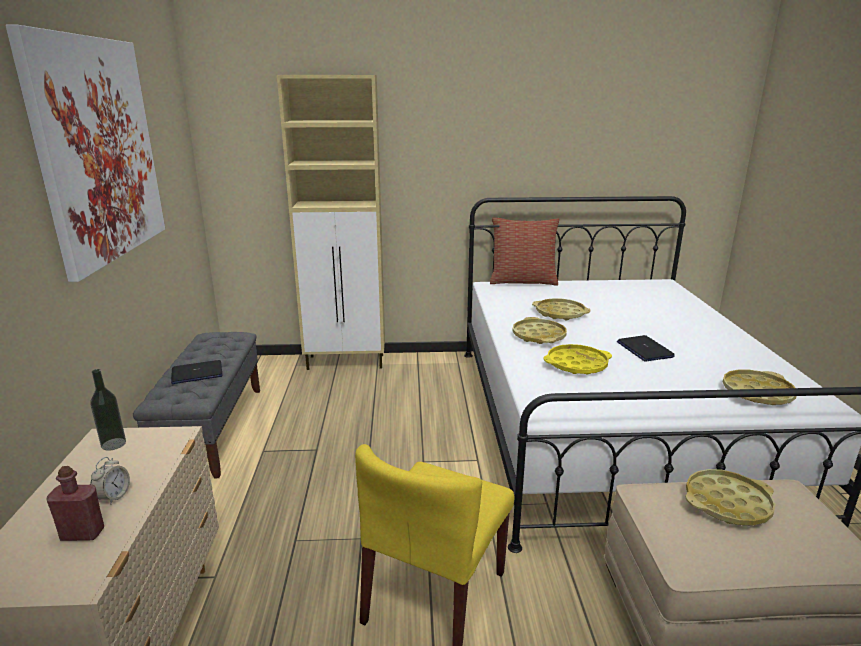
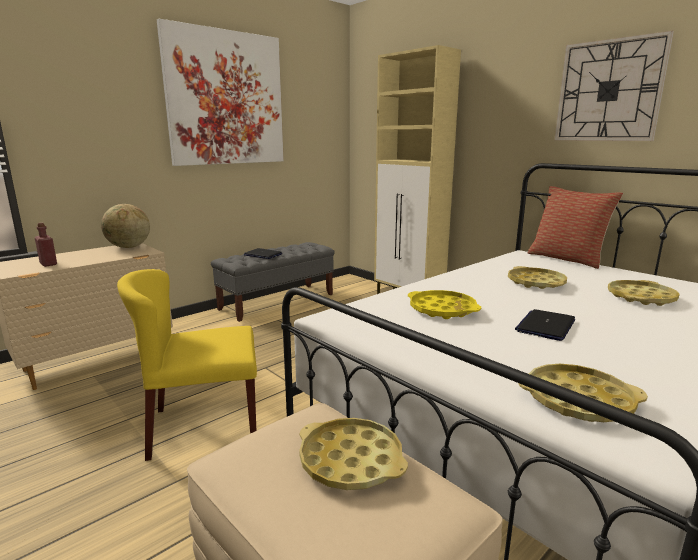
camera: 50 degrees right, 5 degrees down
(113, 444) = (128, 247): bottle -> globe
(113, 496) = (82, 259): alarm clock -> none
(535, 131) = (609, 91): none -> wall clock
(539, 336) = (467, 287): yellow tray -> yellow tray (641, 297)

